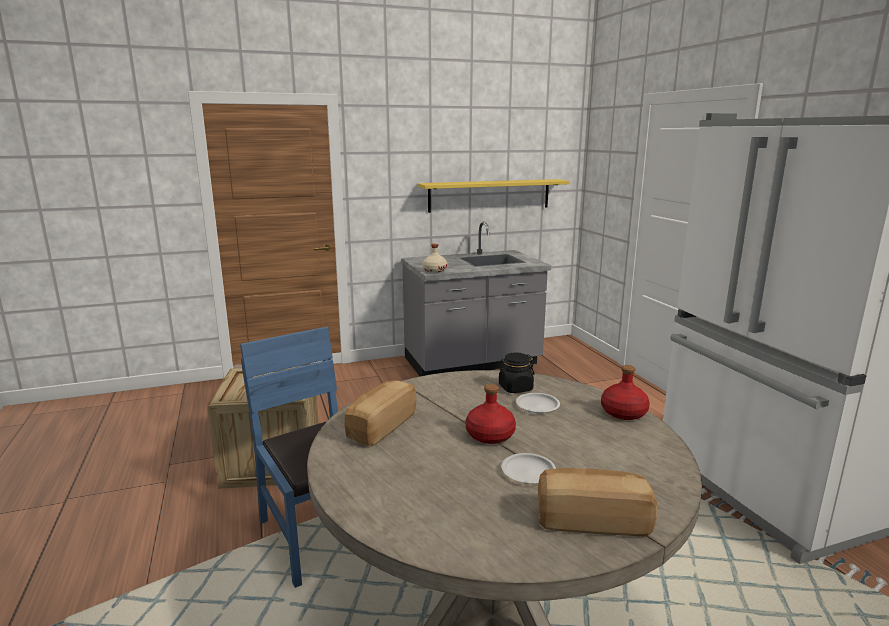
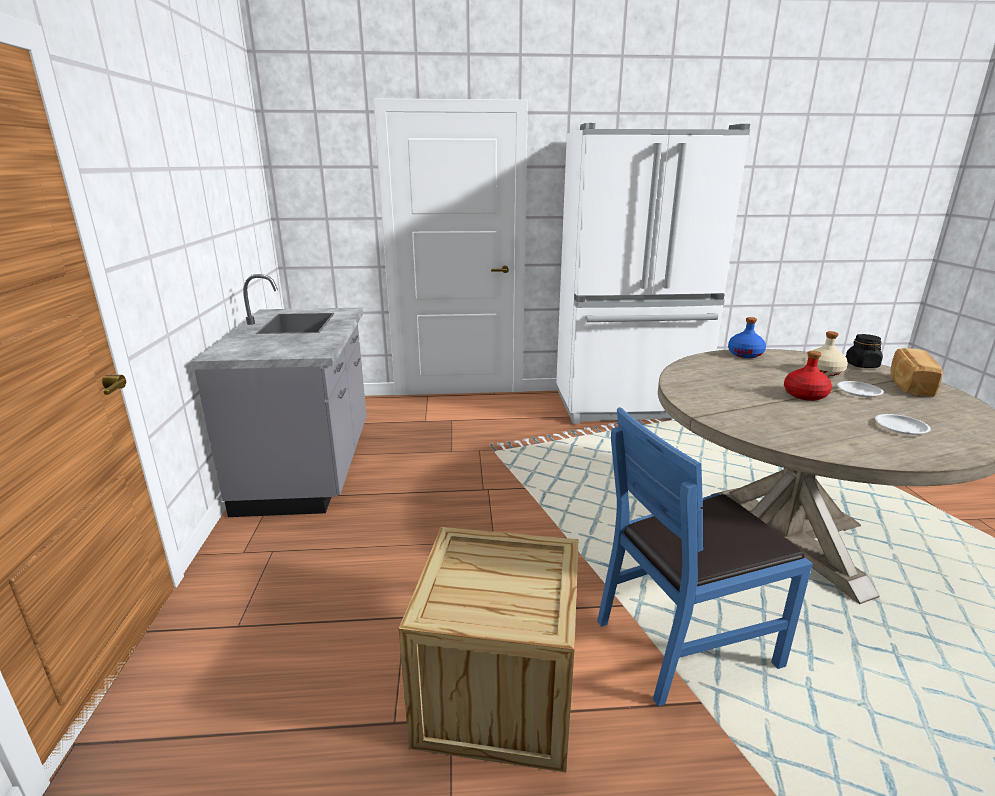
camera: 75 degrees left, 5 degrees up
(380, 427) = (811, 433): bread -> none
(434, 270) = (312, 351): beige bottle -> beige bottle (823, 371)
(490, 195) = (228, 236): yellow shelf -> none
(515, 388) = (704, 376): black jar -> black jar (862, 365)
(537, 406) = (741, 374): white plate -> white plate (901, 427)
(624, 413) = (745, 354): red bottle -> blue bottle

